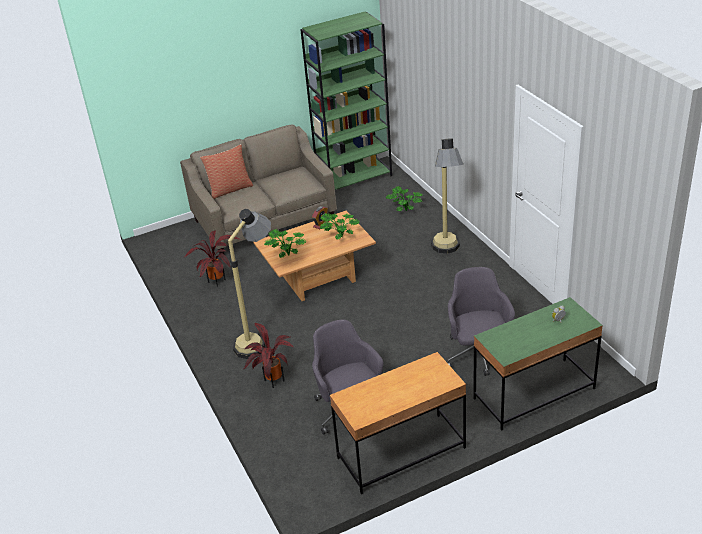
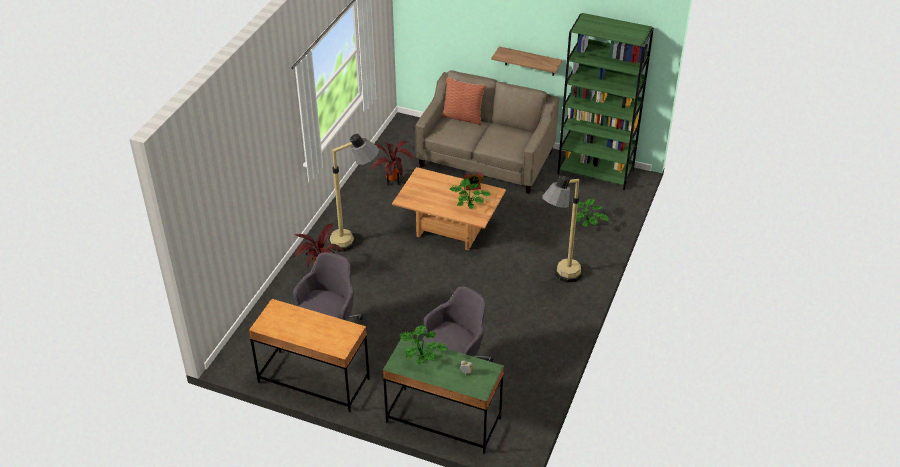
camera: 45 degrees right, 5 degrees up
(261, 105) = (530, 61): none -> shelf
(287, 254) = (419, 192): potted plant -> potted plant (422, 356)

